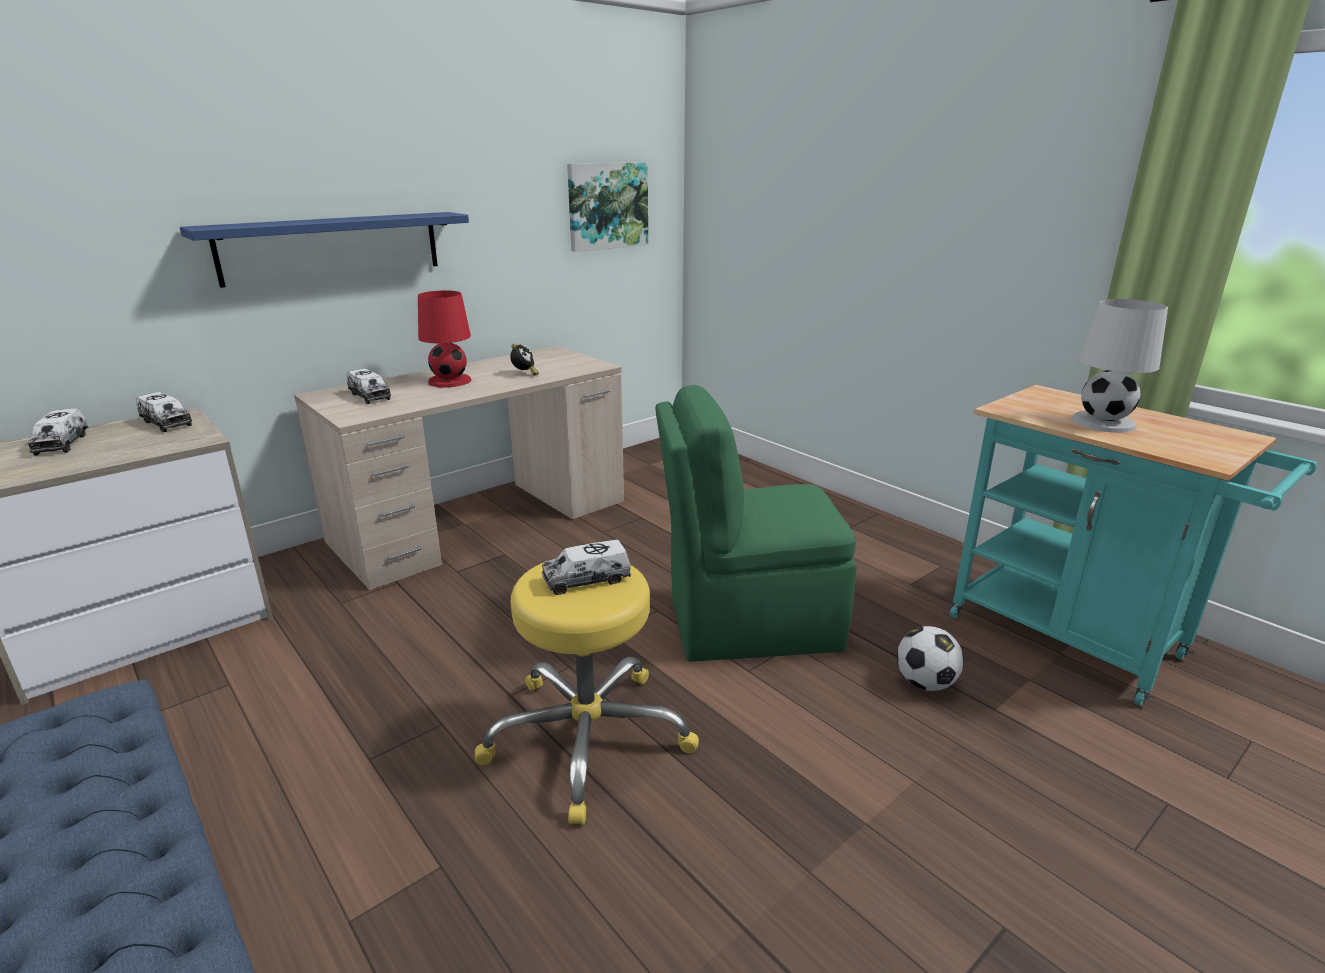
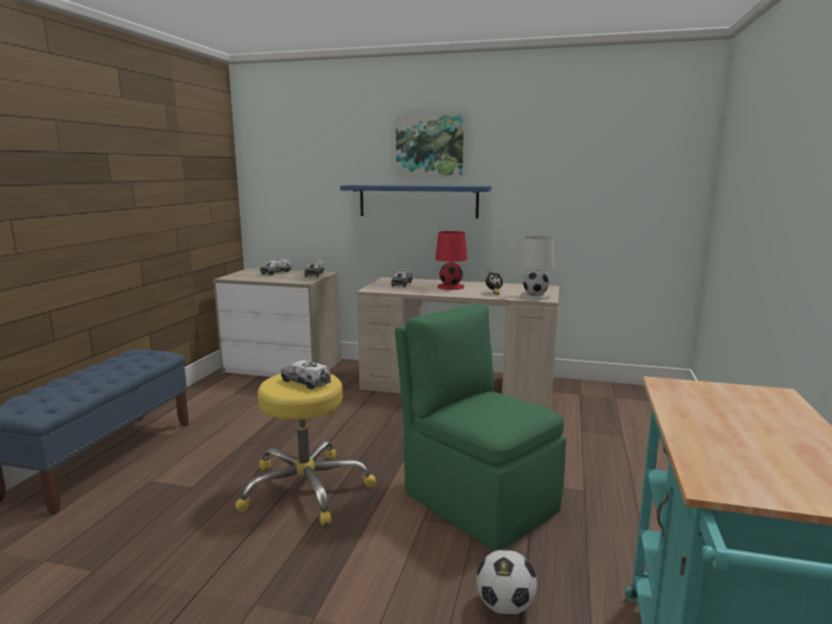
camera: 55 degrees right, 10 degrees down
(607, 206) = (624, 189): picture -> picture (430, 146)
(1103, 422) = (731, 425): white table lamp -> white table lamp (535, 296)

